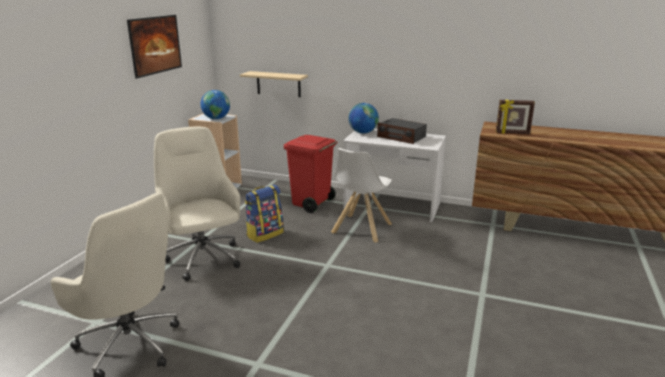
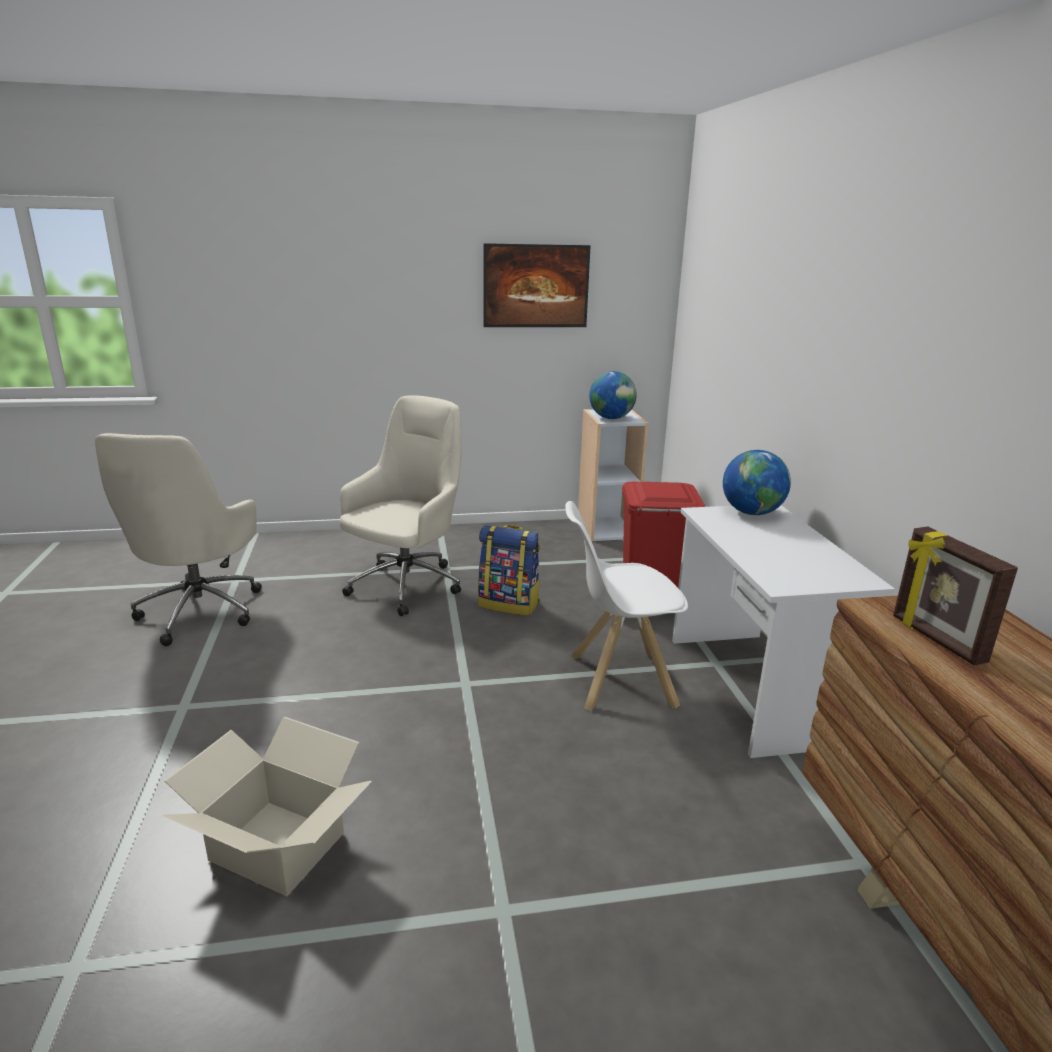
camera: 60 degrees right, 0 degrees up
(278, 84) = (718, 386): beige shelf -> none
(401, 137) = (788, 547): radio -> none
(415, 344) = (277, 847): none -> cardboard box

